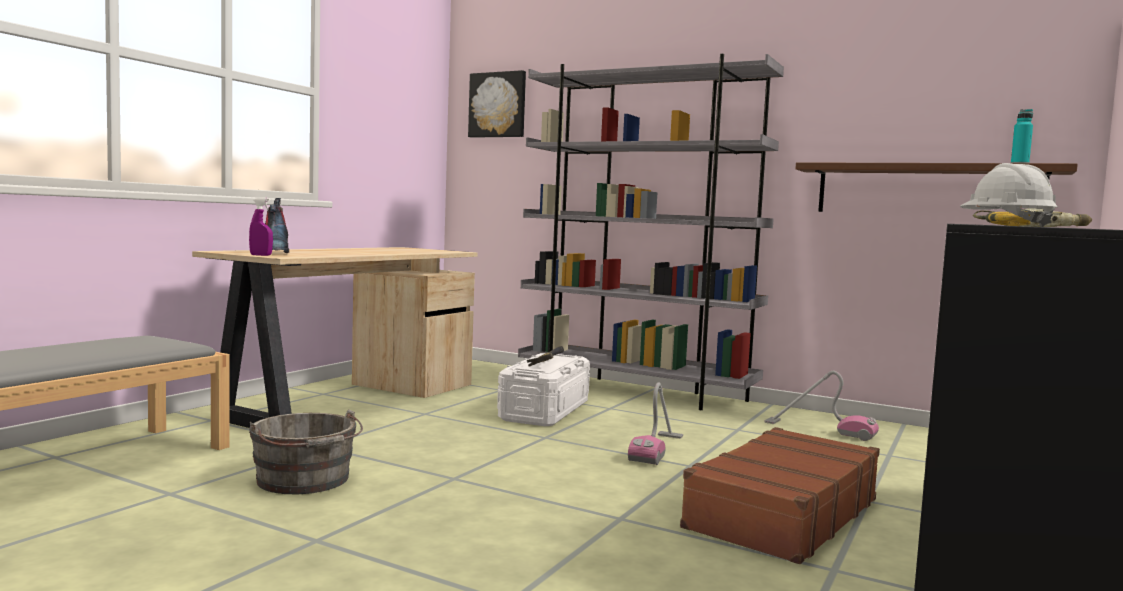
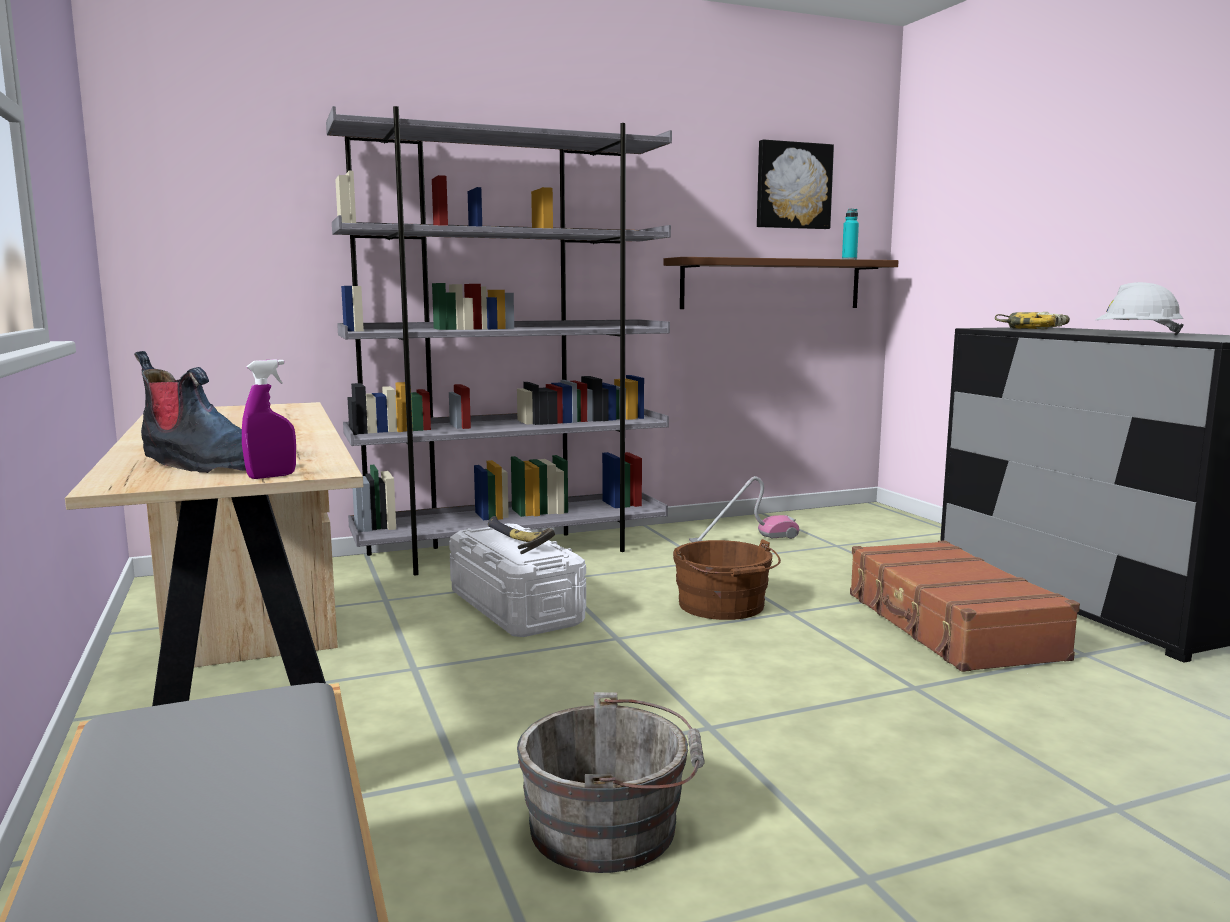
camera: 50 degrees left, 5 degrees up
(498, 105) = (207, 153): picture -> picture (792, 186)
(657, 449) = (724, 607): vacuum cleaner -> brown bucket

